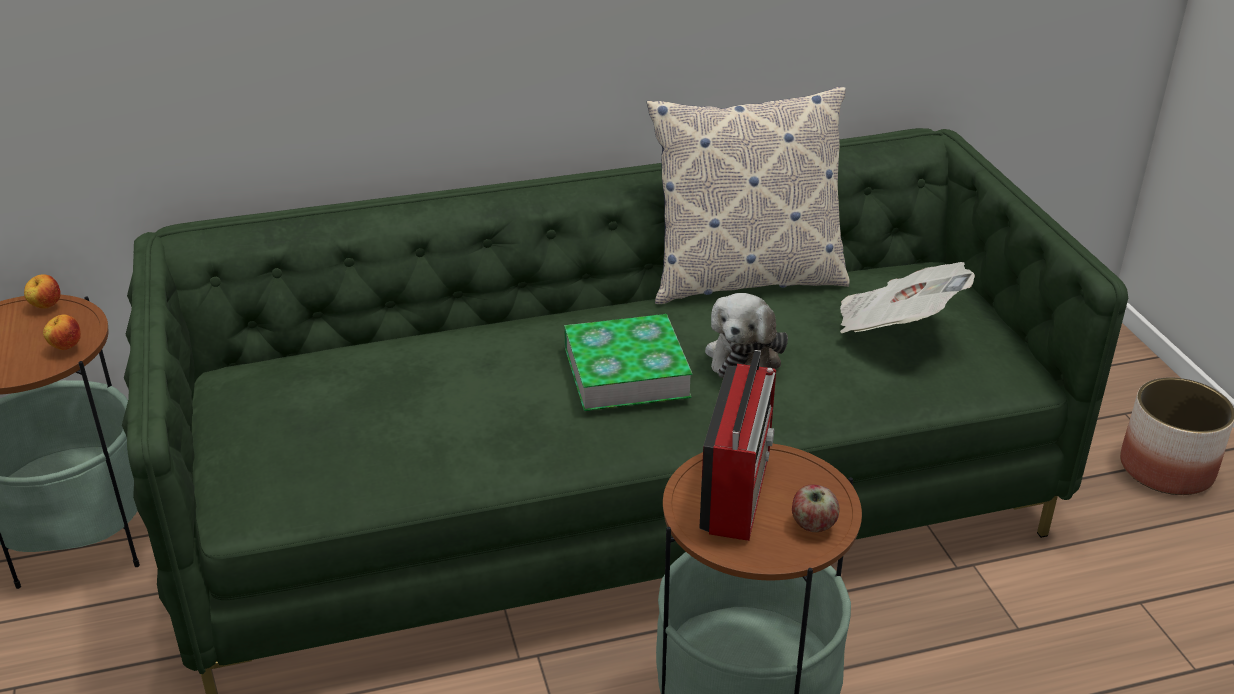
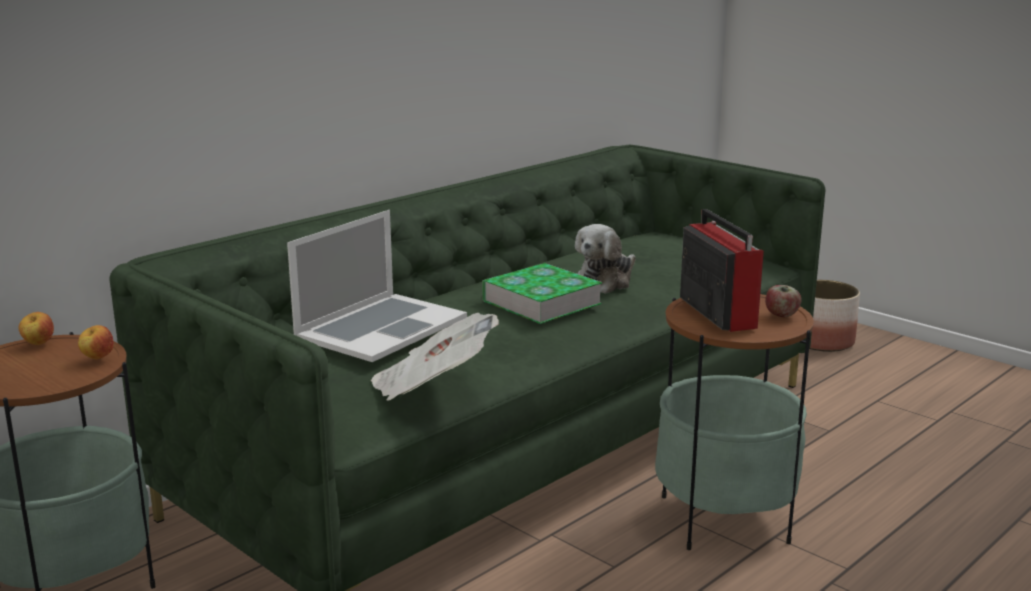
camera: 30 degrees left, 15 degrees down
(409, 362) = (381, 327): none -> laptop
(745, 278) = (554, 252): pillow -> none
(745, 355) = (606, 281): plush toy -> plush toy turned 45 degrees clockwise
(896, 326) = (679, 252): newspaper -> newspaper (432, 387)

